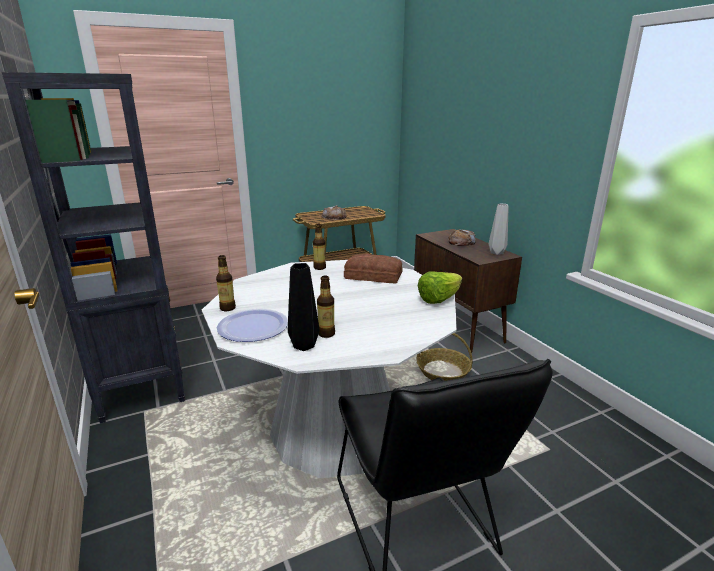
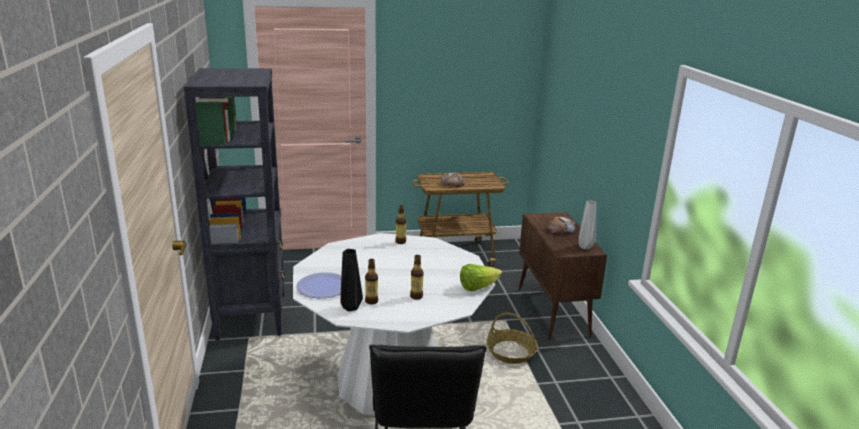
camera: 15 degrees right, 0 degrees up
(227, 308) = (312, 268): bottle -> bottle (416, 296)
(373, 276) = (439, 257): bread -> none

